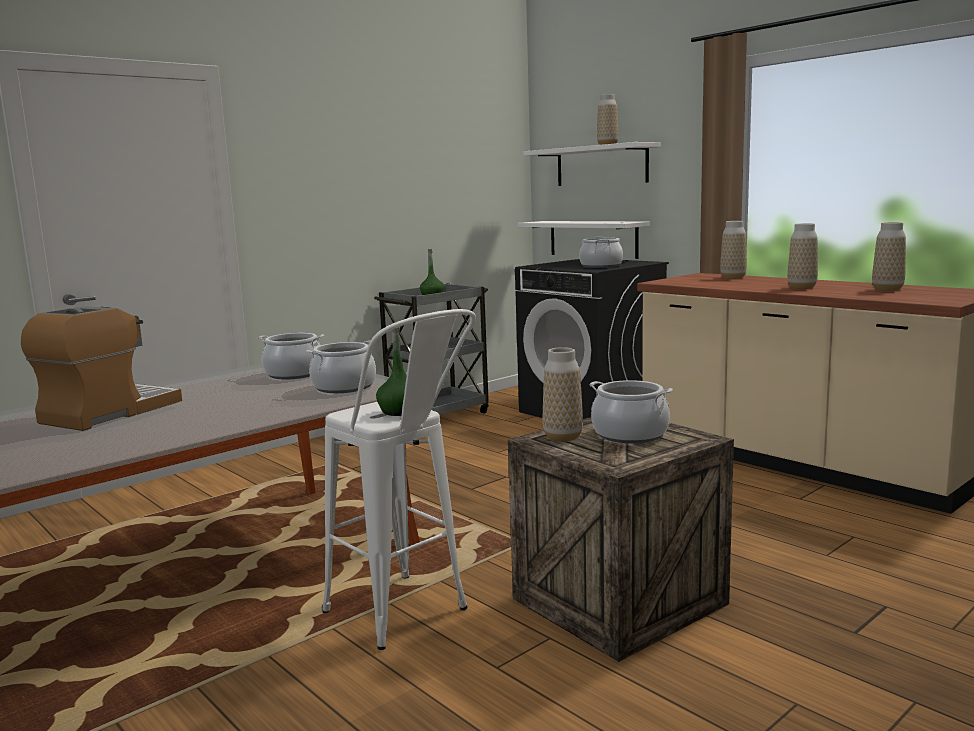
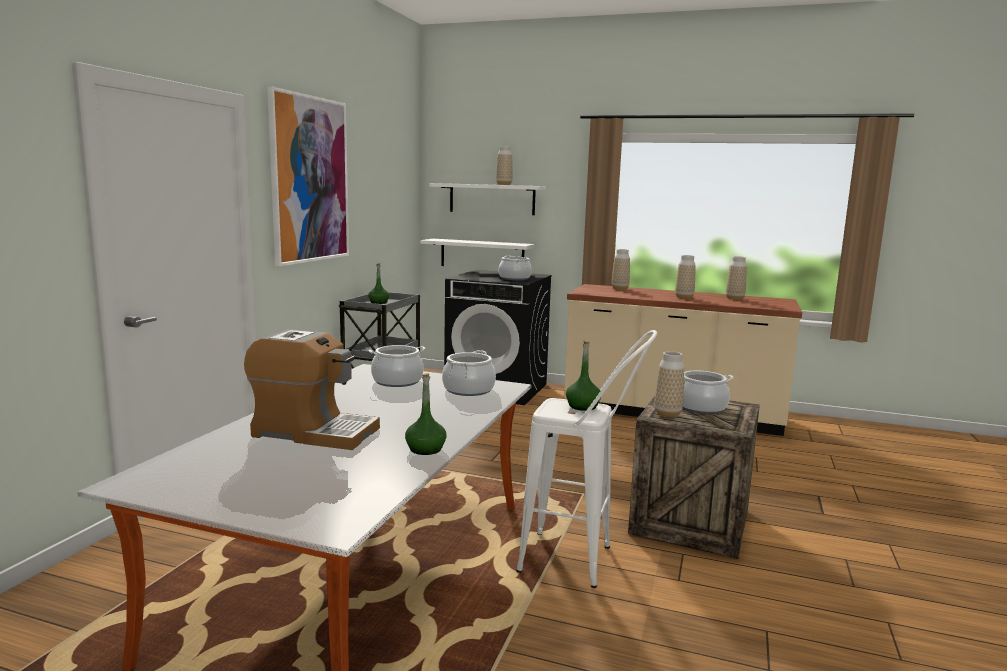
camera: 30 degrees left, 0 degrees up
(109, 413) = (314, 432): coffee machine -> coffee machine turned 105 degrees clockwise
(161, 438) = (425, 449): none -> green bottle
(326, 154) = (309, 180): none -> picture

